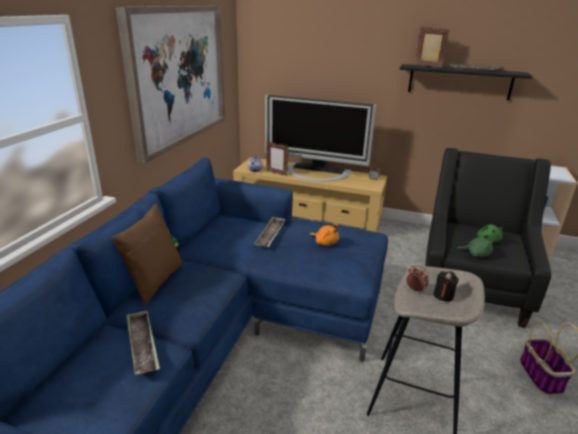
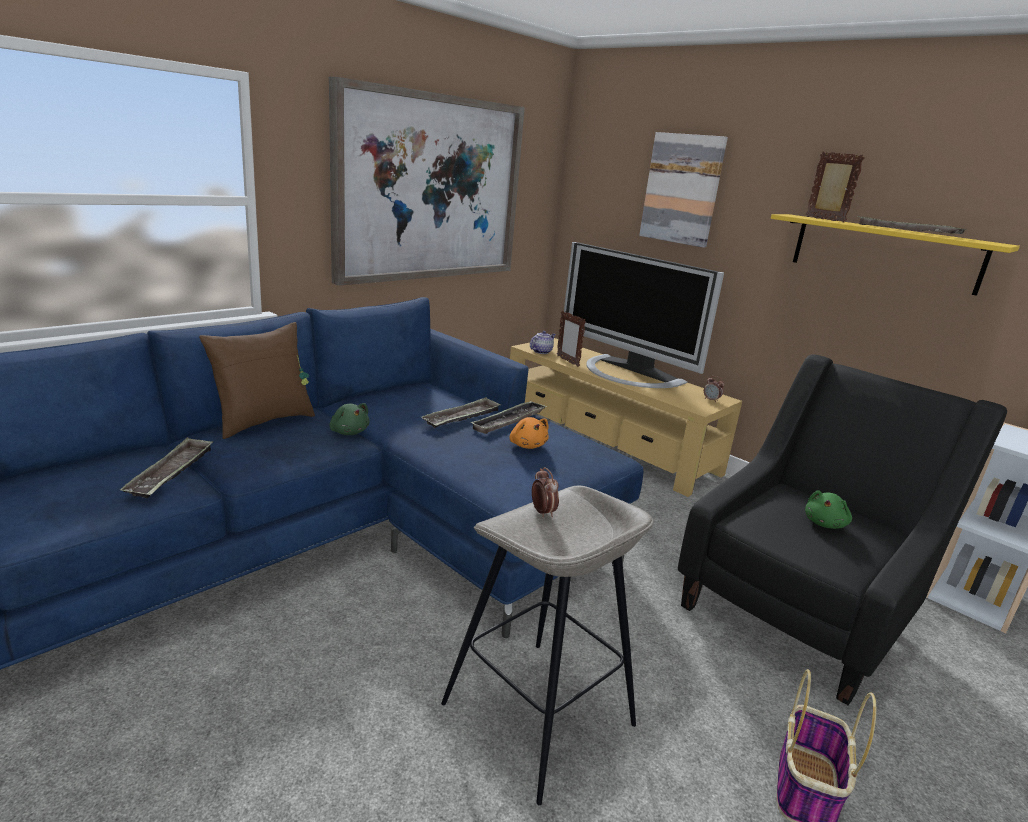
camera: 25 degrees right, 5 degrees down
(298, 229) = (509, 421): none -> tray
(331, 52) = (682, 189): none -> picture
(443, 296) = (578, 533): black candle -> none
(459, 82) = (884, 253): black shelf -> yellow shelf
(476, 254) = (776, 533): green plush toy -> green plush toy (348, 432)

